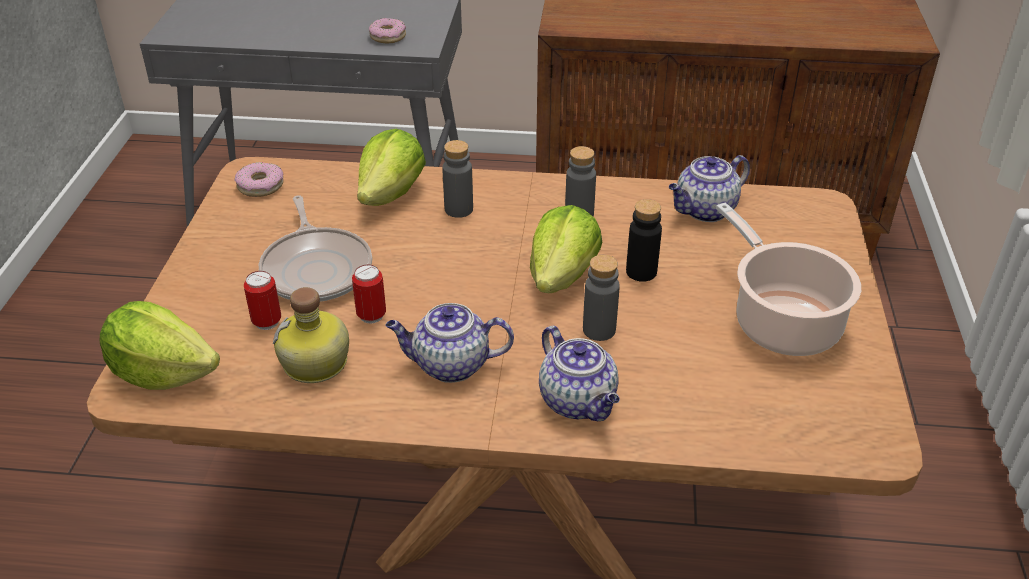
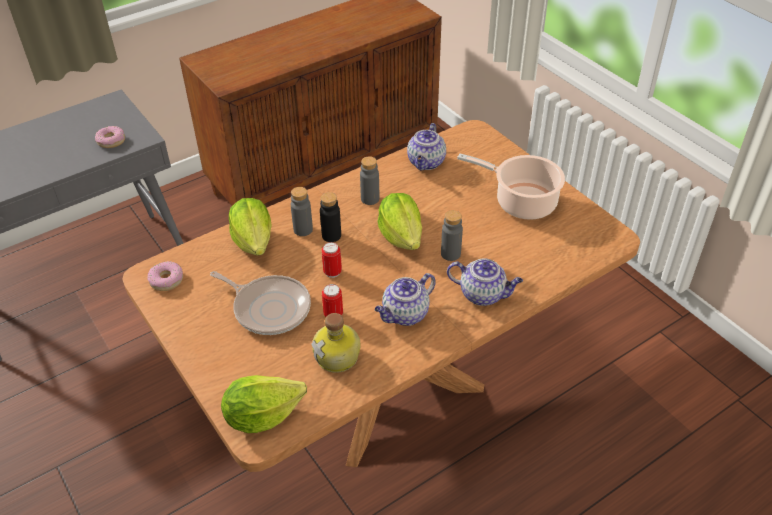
camera: 40 degrees left, 5 degrees up
(267, 322) = (282, 353): can -> can (332, 272)
(641, 272) = (434, 212): black bottle -> black bottle (331, 235)

